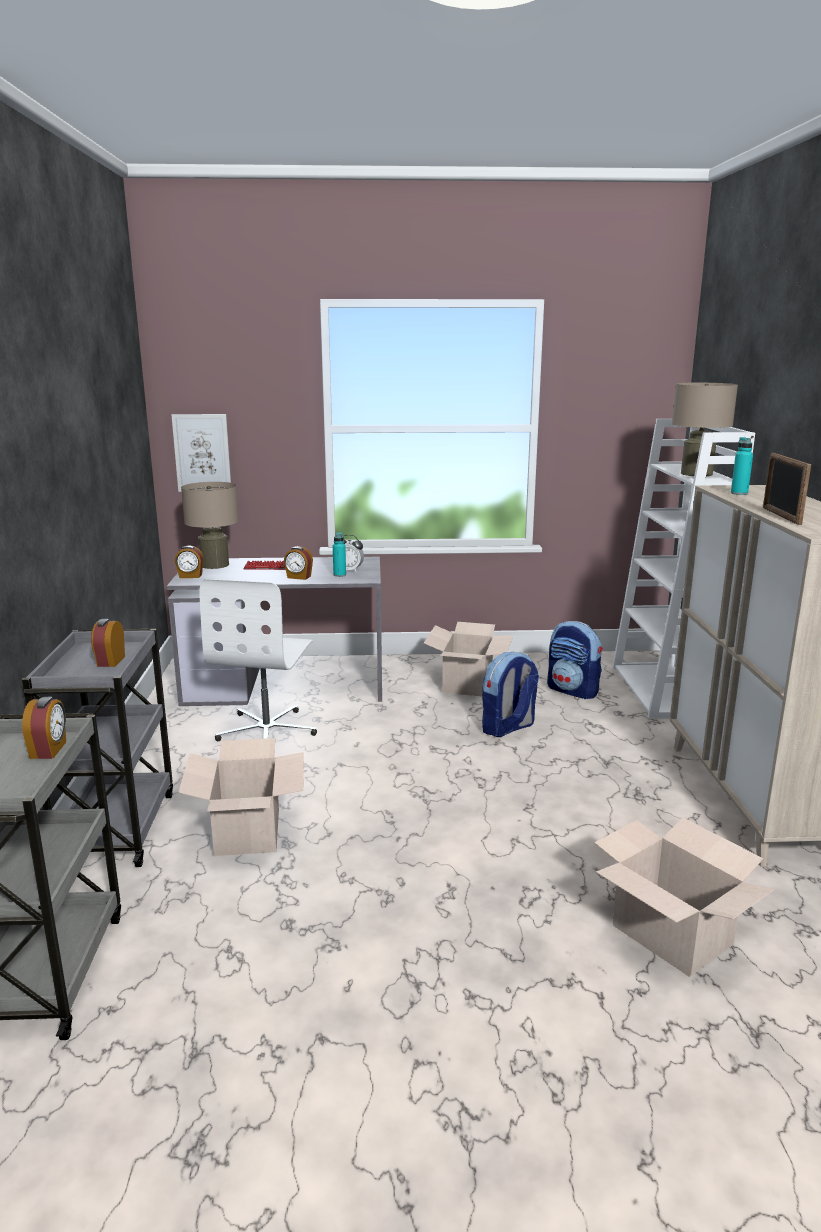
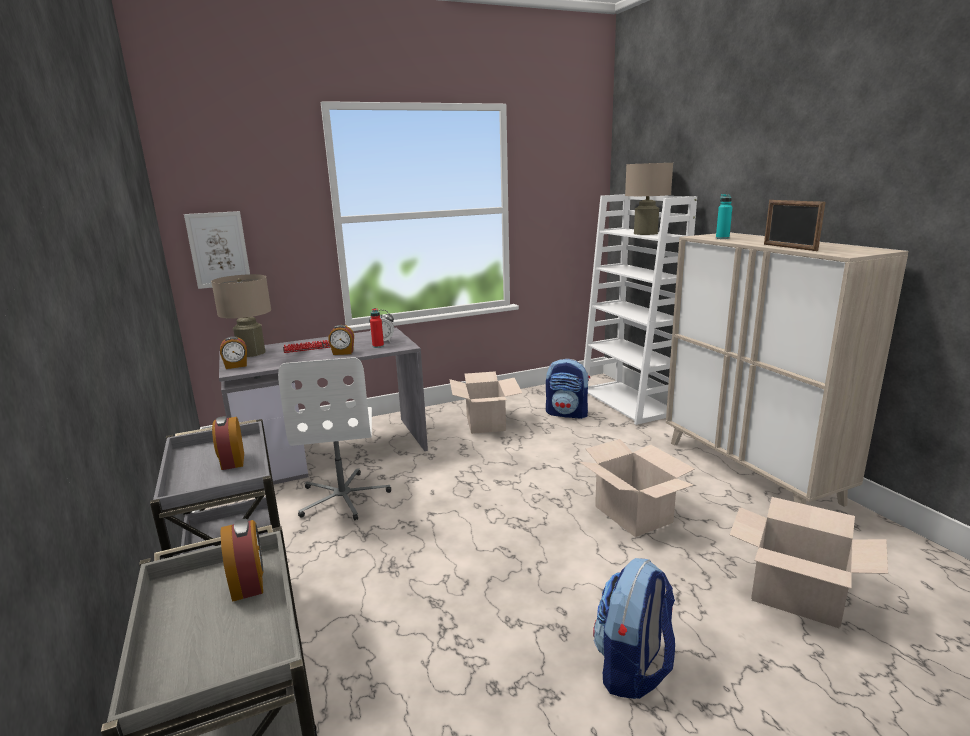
camera: 20 degrees left, 0 degrees up
(247, 832) = (389, 601): cardboard box -> cardboard box (632, 514)
(339, 575) = (378, 346): turquoise bottle -> red bottle
(508, 728) = (543, 452): backpack -> backpack (633, 668)

